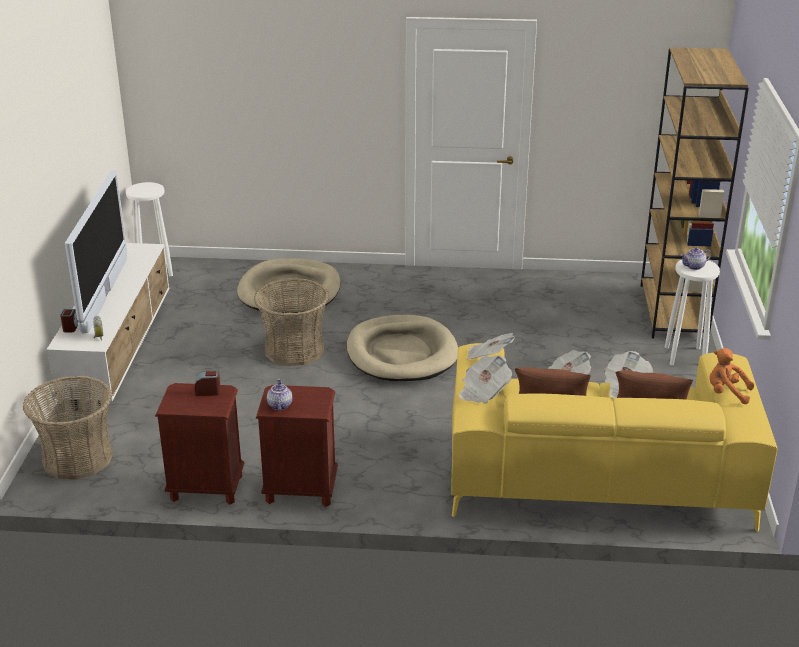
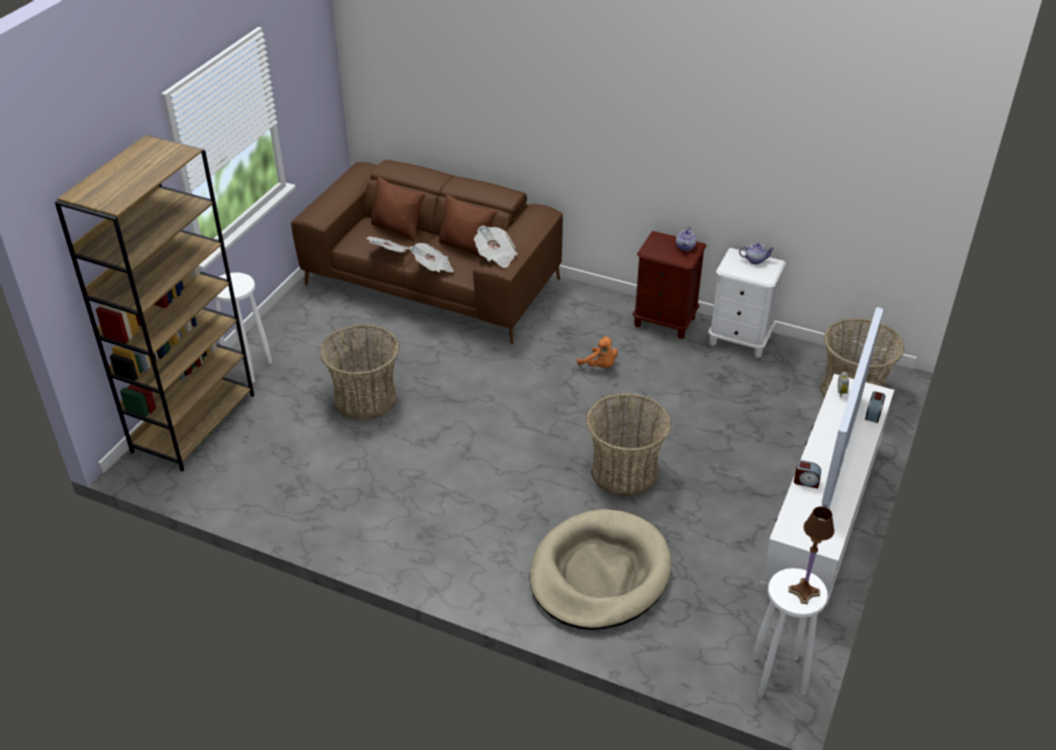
camera: 160 degrees left, 10 degrees up
(140, 189) = (804, 592): none -> brown table lamp
(206, 488) = (740, 340): brown nightstand -> white nightstand
(208, 392) = (741, 270): alarm clock -> alarm clock (806, 481)
(401, 353) = (514, 438): beige dog bed -> none
(483, 391) = (521, 230): newspaper -> none
(555, 355) = (365, 398): none -> basket
(598, 475) = (432, 283): yellow sofa -> brown sofa
(694, 267) = (235, 285): teapot -> teapot (755, 260)
(726, 393) = (346, 194): orange plush toy -> orange plush toy (600, 366)

